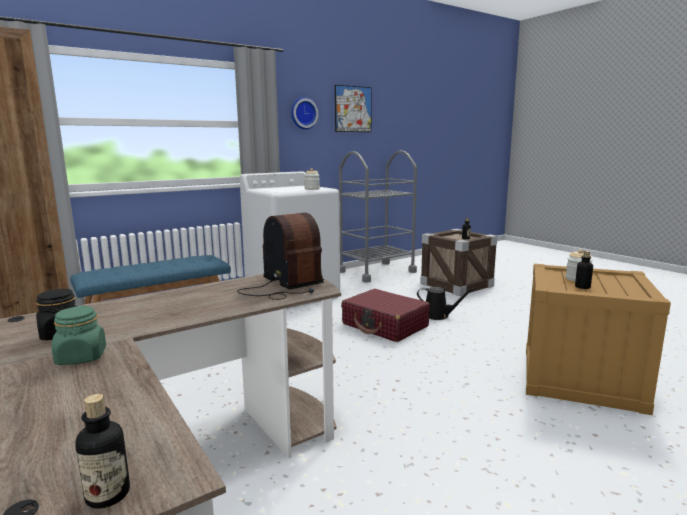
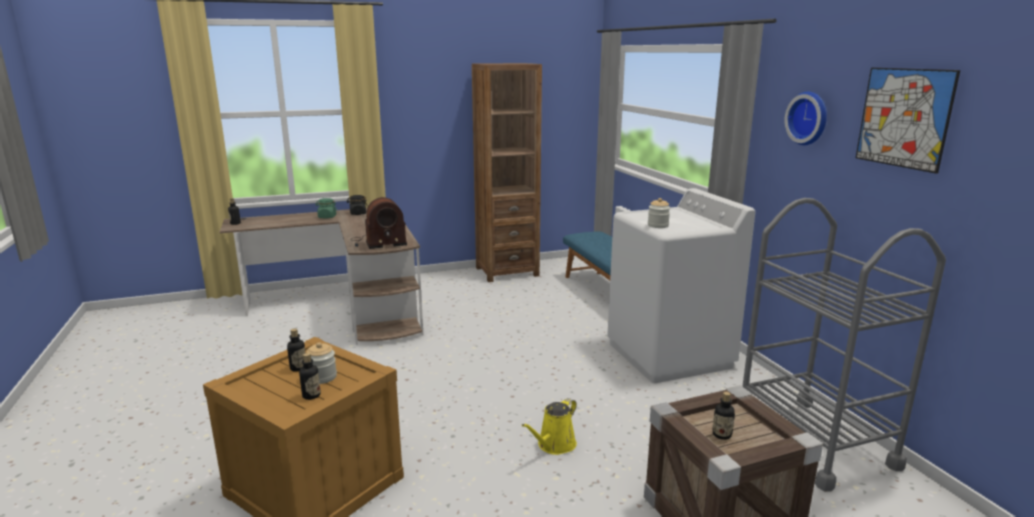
camera: 105 degrees right, 5 degrees up
(385, 325) = (536, 397): red suitcase -> none
(438, 315) = (554, 445): black watering can -> yellow watering can
(600, 277) = (311, 395): none -> bottle

